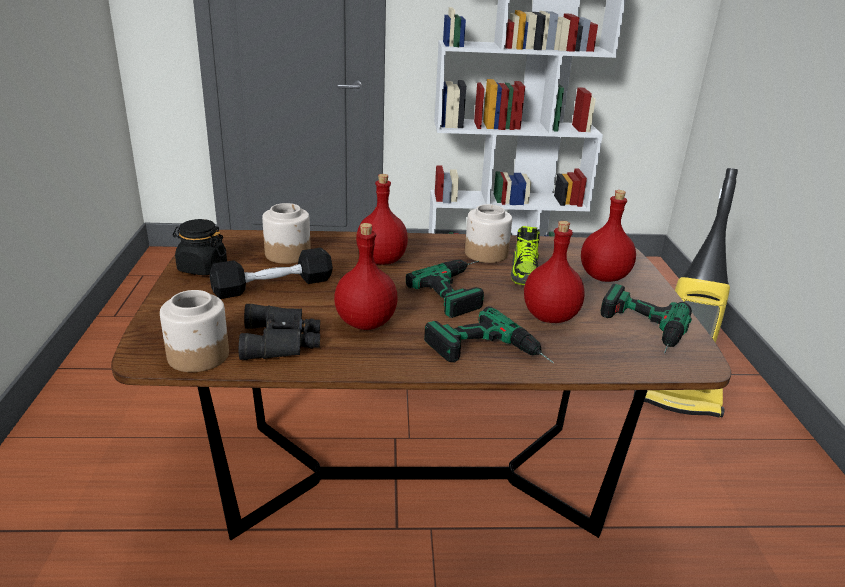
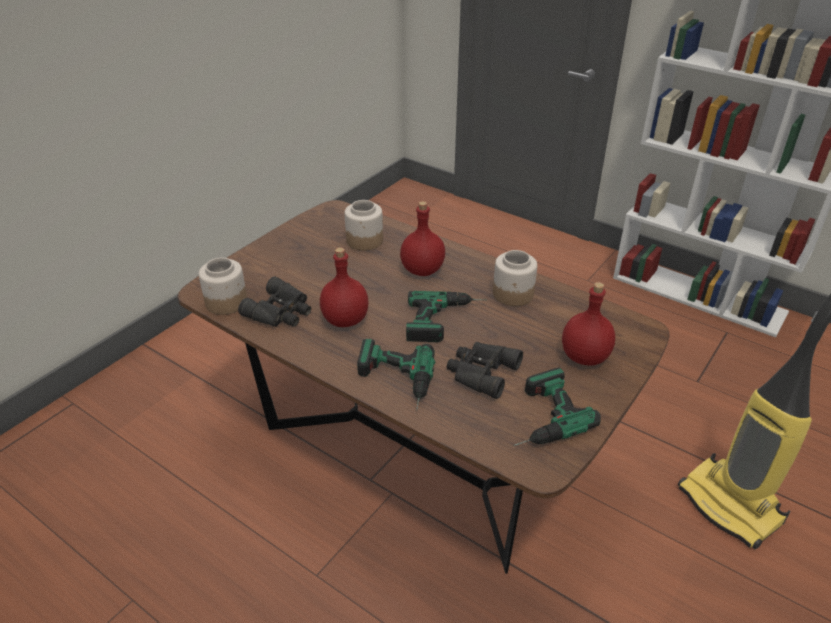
camera: 40 degrees right, 10 degrees up
(202, 268) = (299, 233): black jar -> none
(273, 286) = (324, 265): black dumbbell -> none
(525, 274) = (518, 326): shoe -> none
(549, 317) = (480, 372): red bottle -> black binoculars

